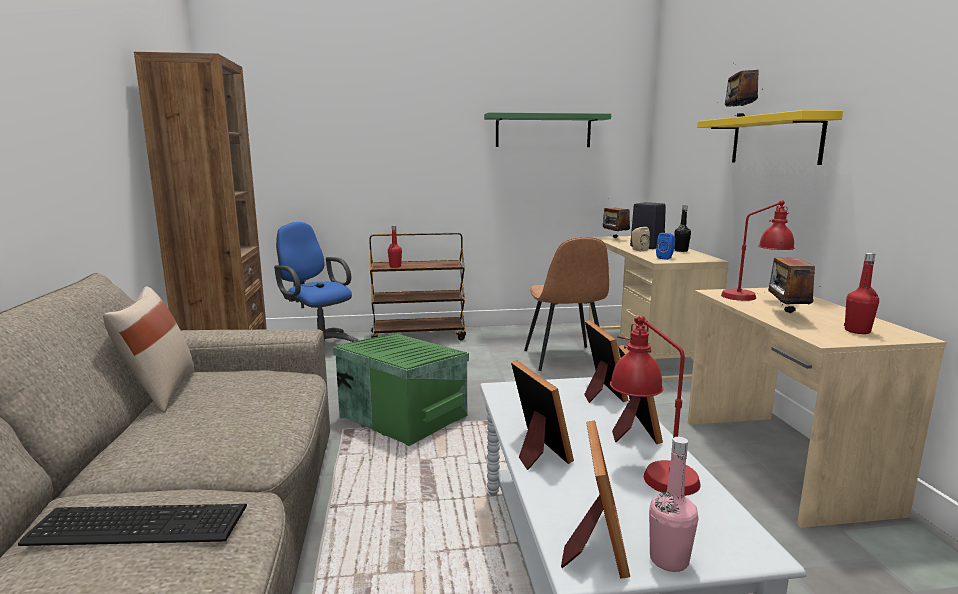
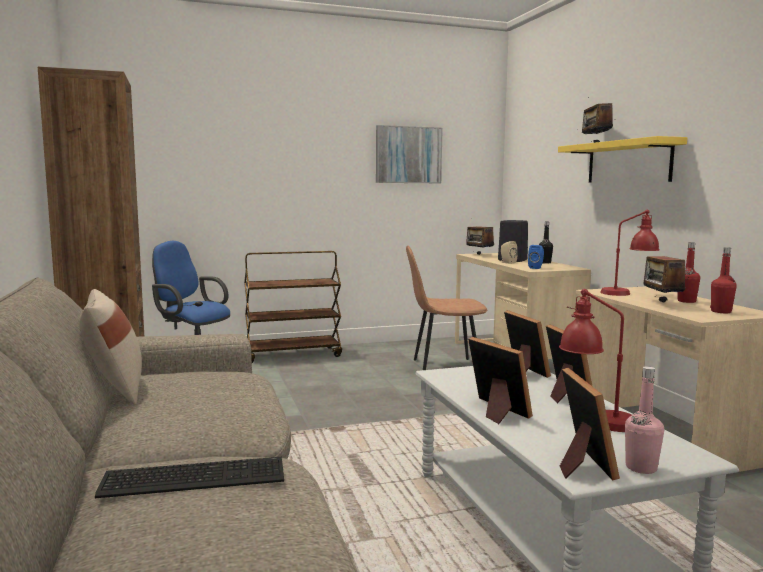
camera: 10 degrees left, 5 degrees down
(395, 266) = (272, 284): red bottle -> red bottle (686, 301)
(404, 415) = (312, 421): green storage box -> none
(543, 131) = (408, 155): green shelf -> picture
(564, 359) = (443, 368): brown chair -> brown chair turned 105 degrees clockwise

